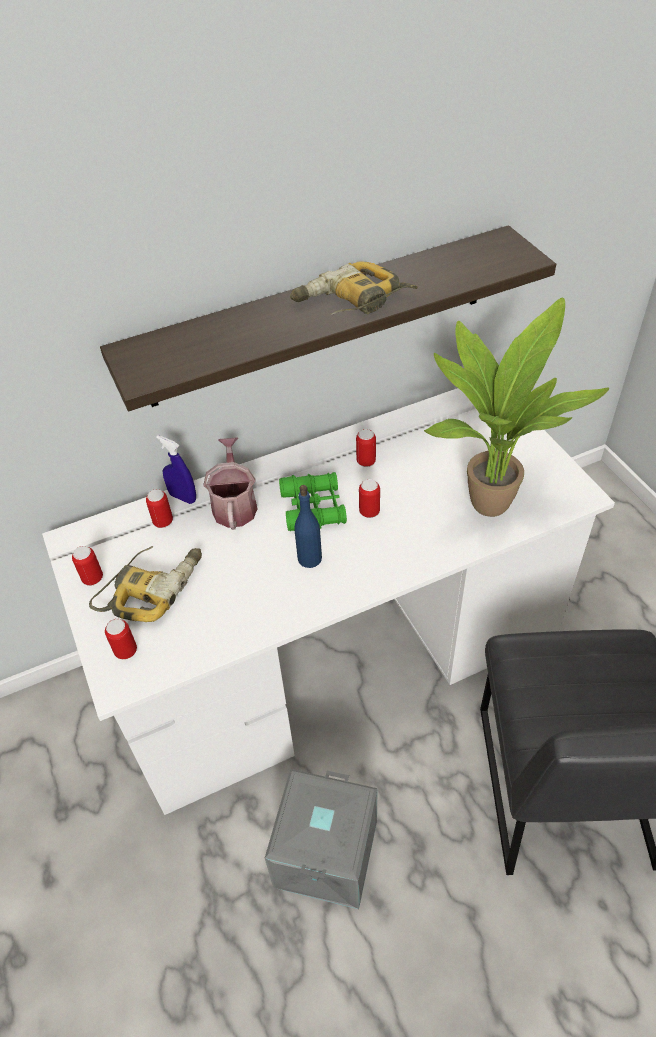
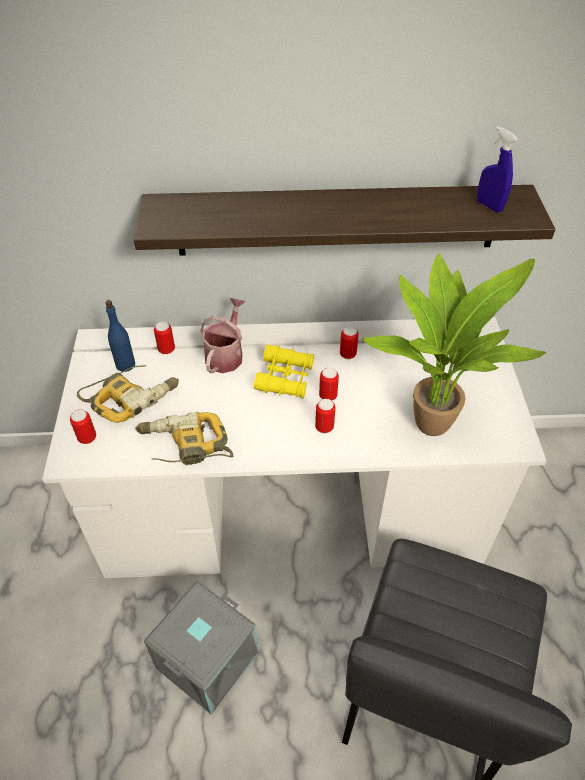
camera: 20 degrees right, 0 degrees up
(93, 578) = (94, 375): can -> can (324, 427)
(183, 497) = (191, 336): blue spray bottle -> blue spray bottle (489, 206)
(309, 558) = (260, 416): blue bottle -> blue bottle (125, 364)
(313, 508) = (285, 377): green binoculars -> yellow binoculars
(352, 302) = (355, 213): power drill -> power drill (184, 446)

